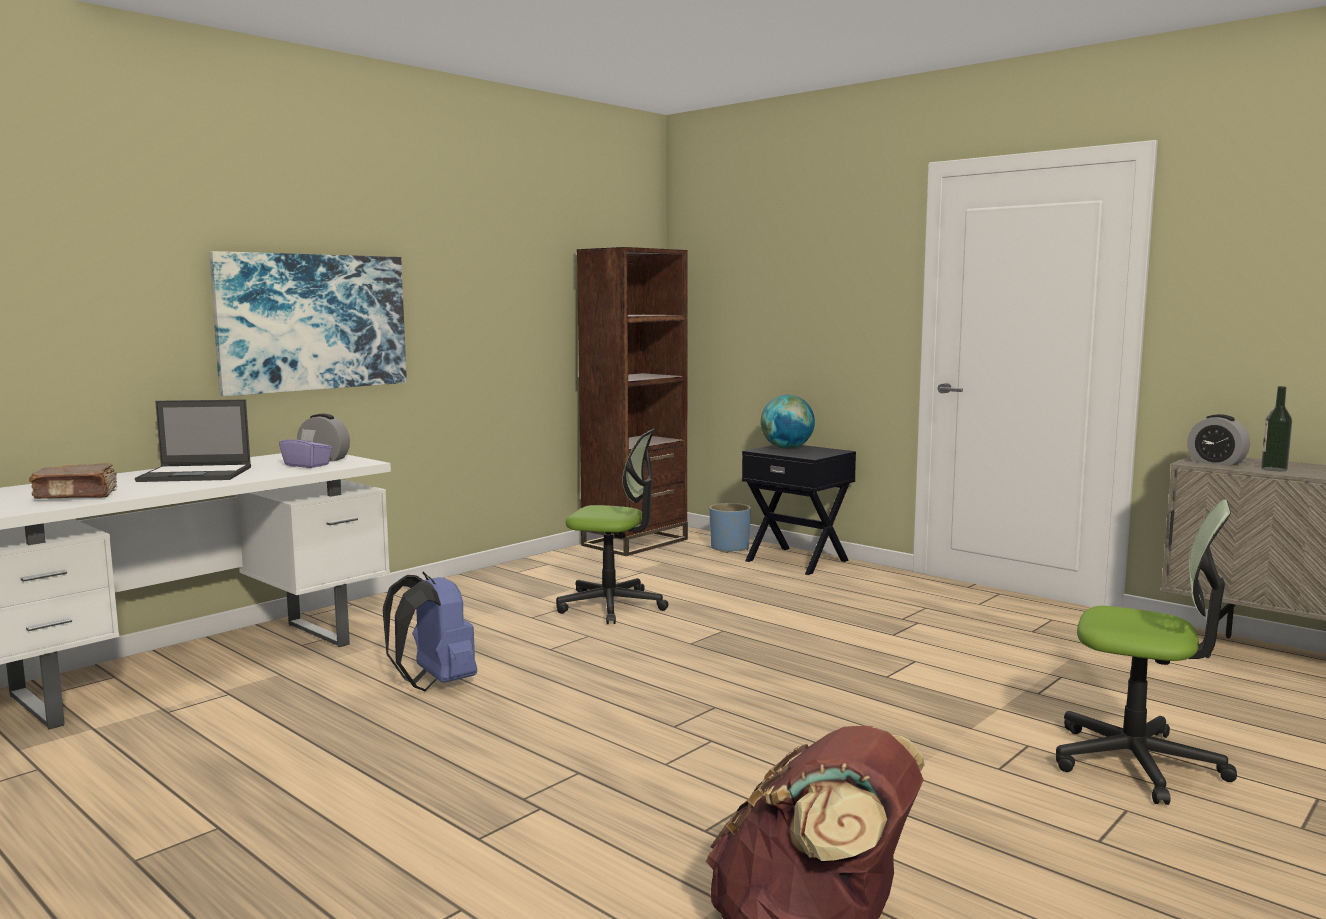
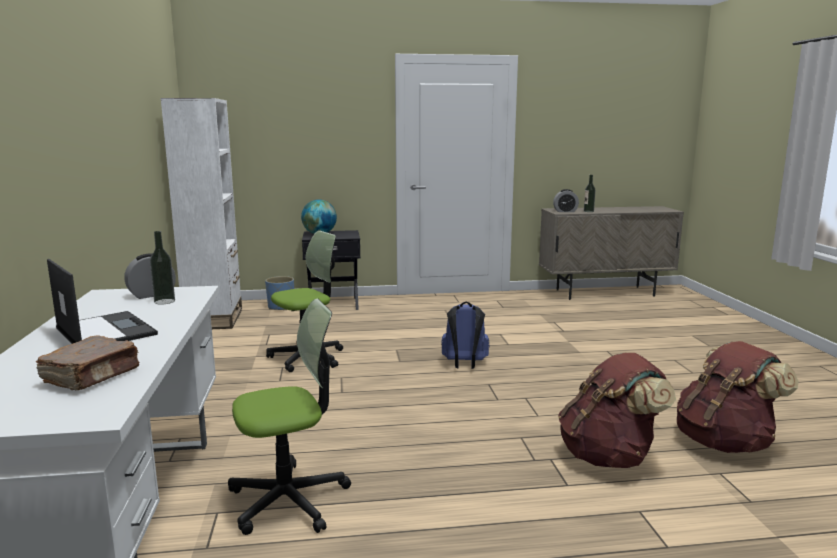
camera: 50 degrees left, 5 degrees up
(197, 474) = (105, 331): laptop -> laptop turned 75 degrees counterclockwise
(307, 465) = (164, 301): purple tissue box -> bottle
(313, 322) = (69, 169): picture -> none
(435, 683) = (335, 437): blue backpack -> blue backpack (464, 365)
(604, 846) = (609, 457): none -> brown backpack
(635, 542) = (214, 319): brown bookcase -> white bookcase
(1137, 762) = (641, 343): office chair -> office chair (289, 500)

